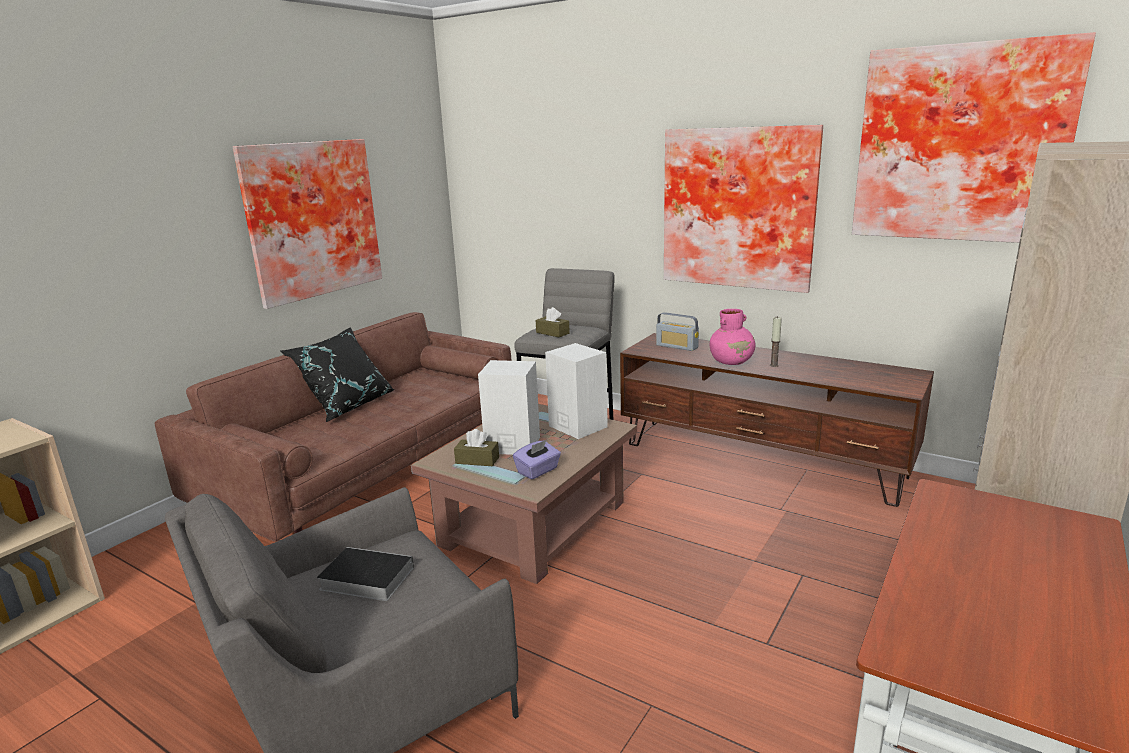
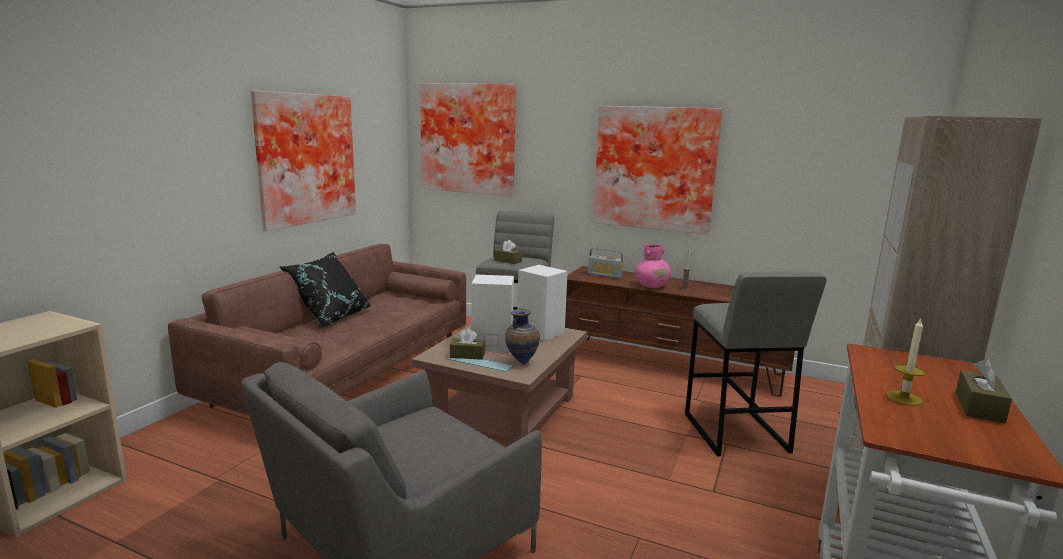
camera: 10 degrees left, 5 degrees down
(364, 578) = (406, 439): book -> none
(538, 471) = (521, 362): purple tissue box -> vase
(821, 561) = (736, 434): none -> grey stool
(956, 582) = (904, 398): none -> candle
(960, 144) = (821, 127): picture -> picture (469, 139)
(1069, 603) = (979, 407): none -> brown tissue box

